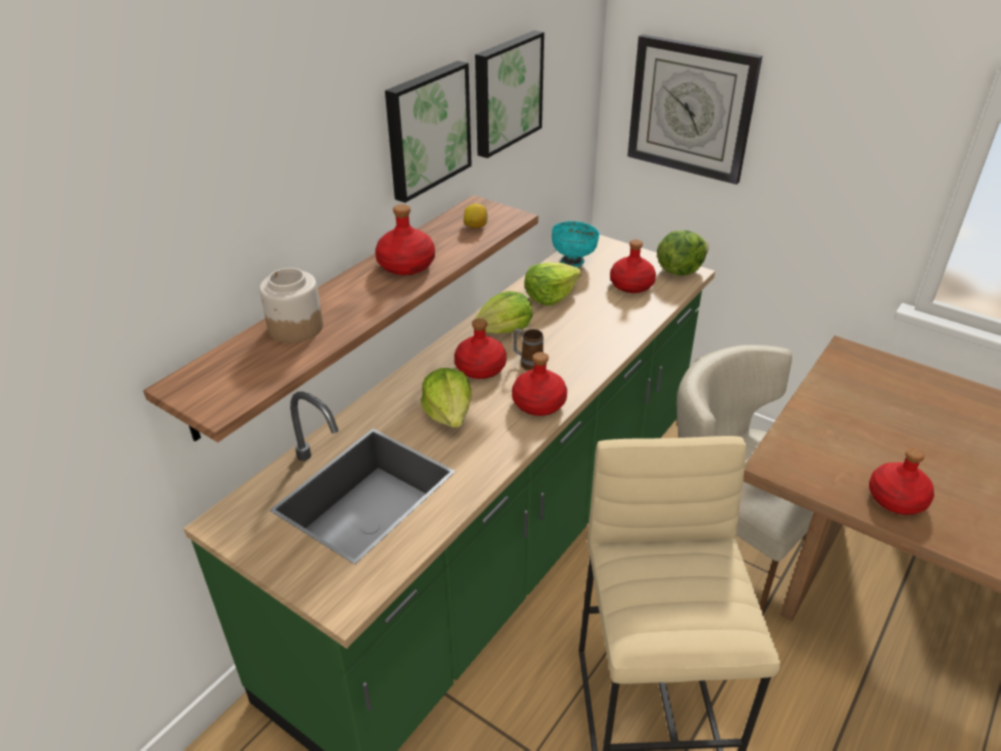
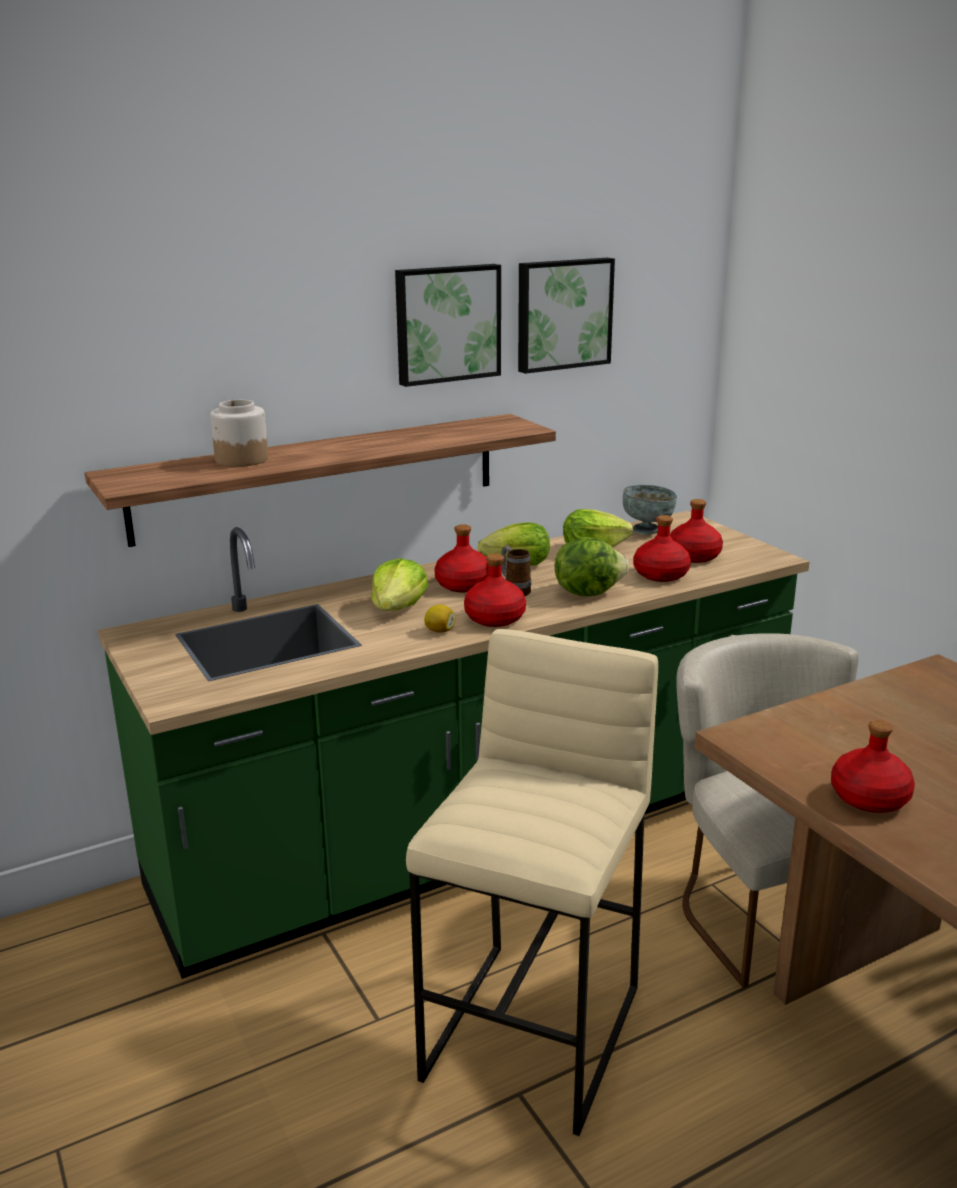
camera: 25 degrees right, 15 degrees down
(406, 265) = (384, 441): red bottle -> red bottle (660, 574)
(476, 226) = (483, 429): lemon -> lemon (440, 631)
(573, 261) = (647, 530): turquoise bowl -> grey bowl
(679, 270) = (764, 554): lettuce -> lettuce (587, 592)
(691, 108) = (801, 367): wall clock -> none

